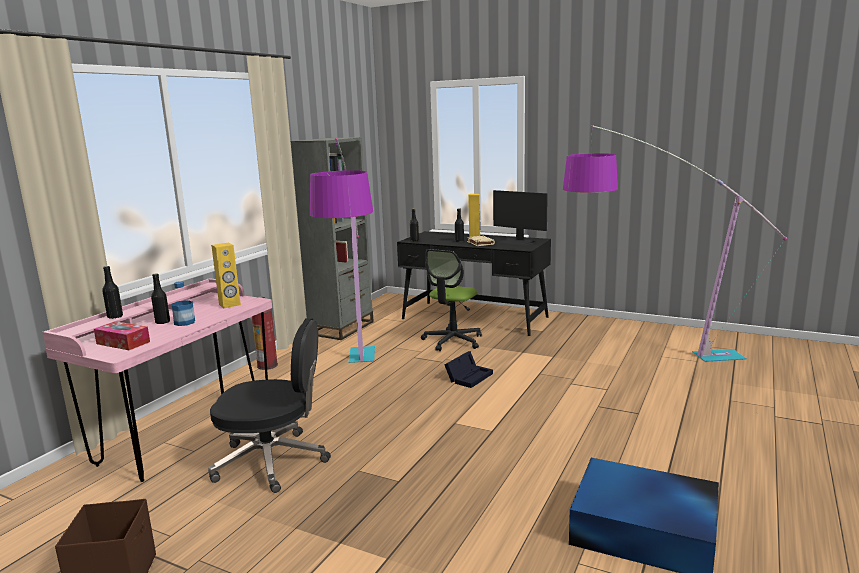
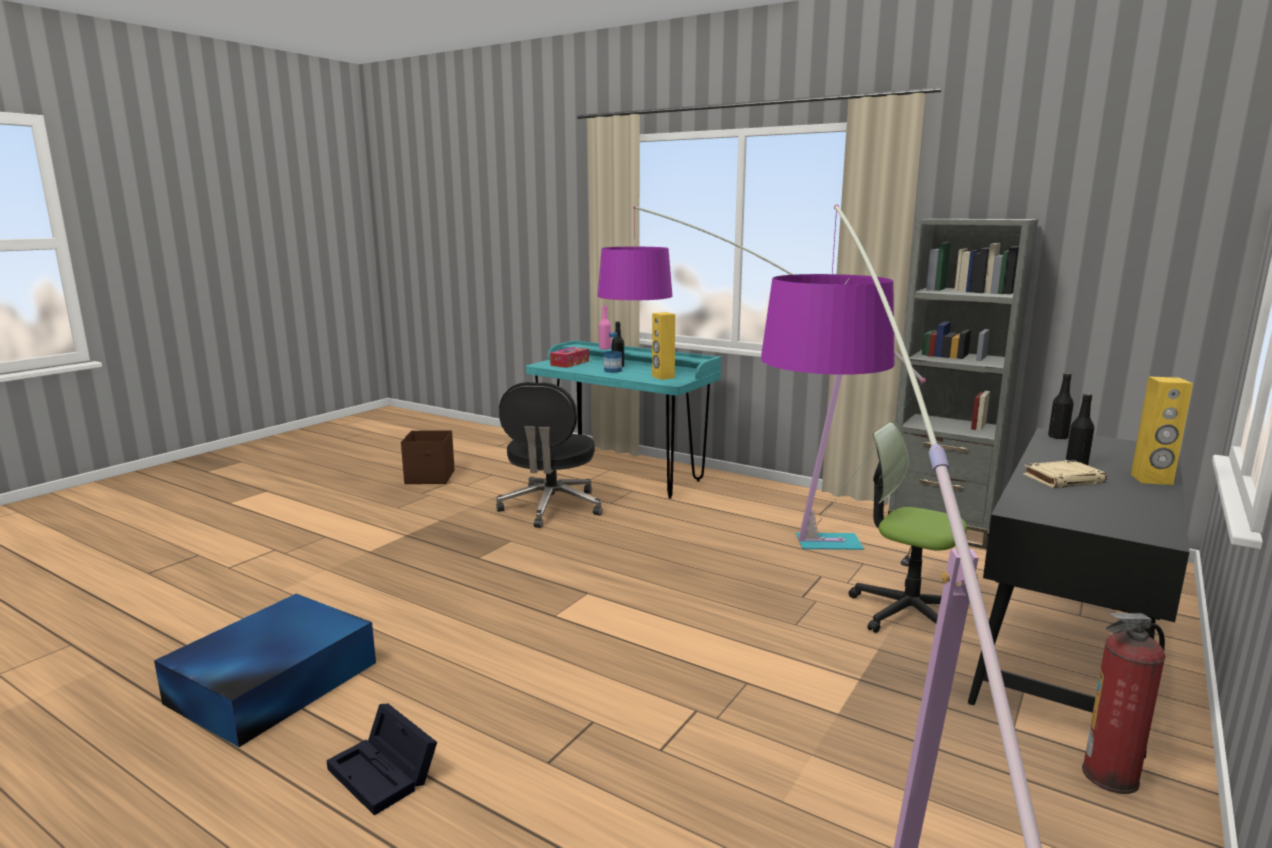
camera: 95 degrees right, 0 degrees up
(115, 317) = (605, 348): black bottle -> pink bottle
(187, 433) = (622, 475): pink desk -> turquoise desk
(267, 365) = (784, 493): fire extinguisher -> fire extinguisher (1110, 776)
(469, 376) = (738, 614): black storage box -> black storage box (385, 773)
(517, 242) = (1102, 511): monitor -> none

